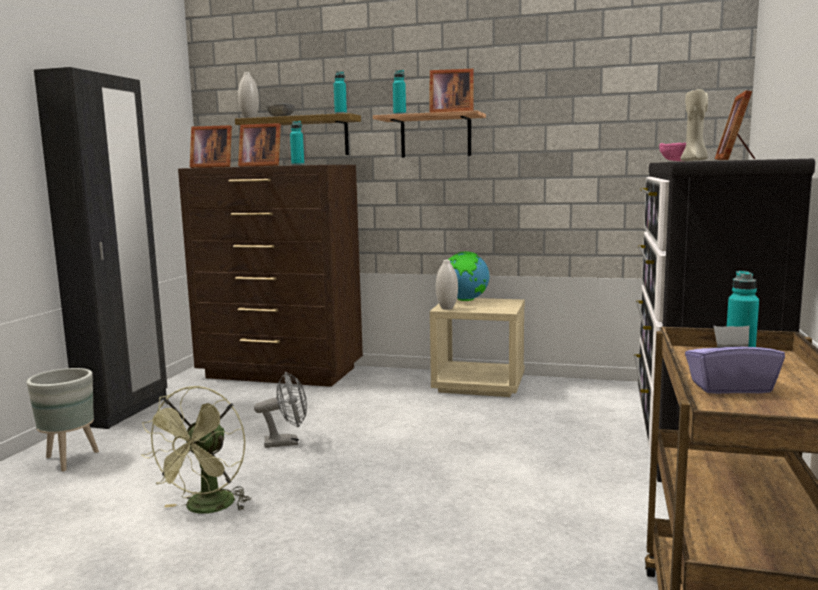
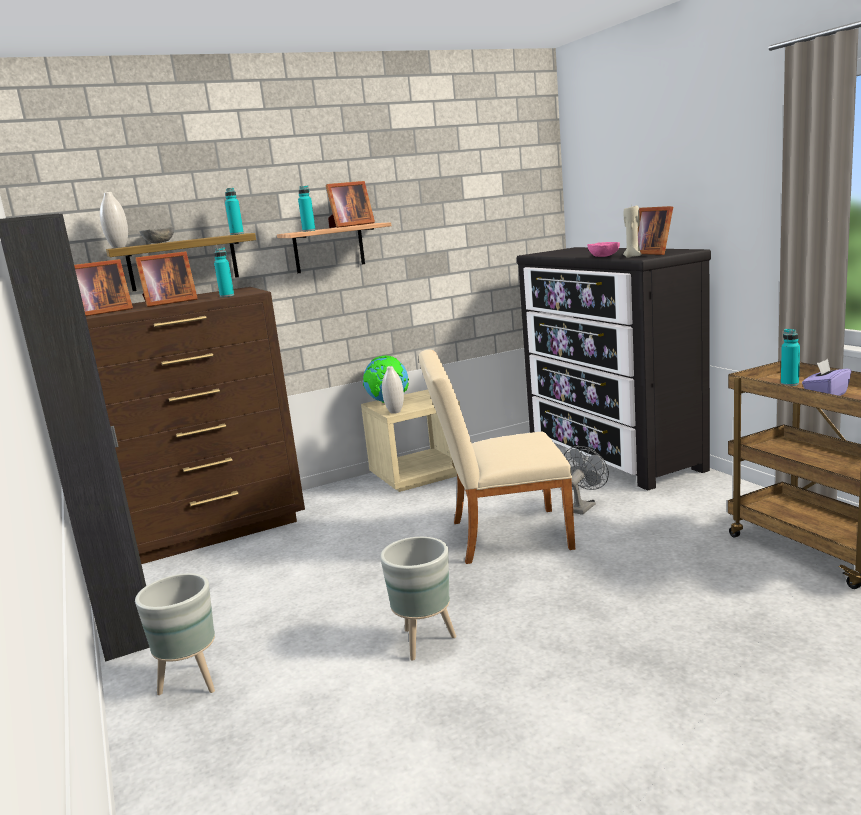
camera: 40 degrees left, 5 degrees up
(206, 509) = (425, 641): green fan -> grey planter
(287, 442) = (369, 574): grey fan -> grey fan (583, 506)
(430, 459) = (501, 536): none -> beige chair

